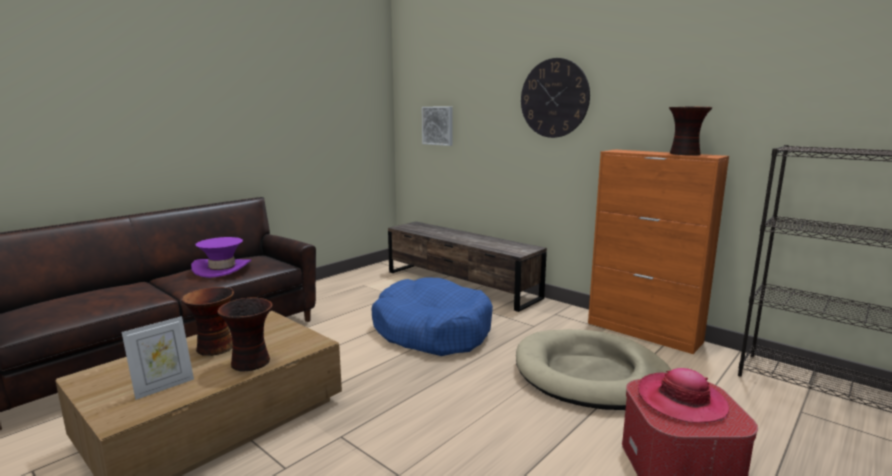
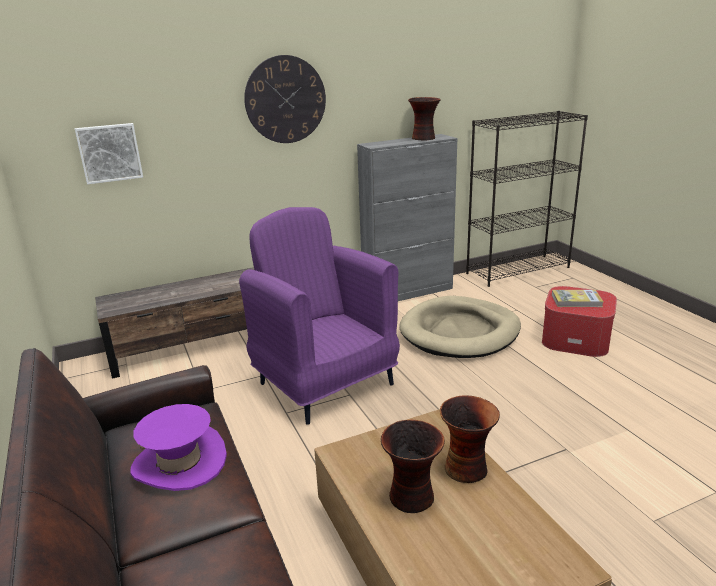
camera: 65 degrees left, 10 degrees up
(163, 387) = (504, 536): picture frame -> none
(432, 331) = (324, 383): blue dog bed -> purple armchair
(644, 332) = (408, 292): orange cabinet -> grey cabinet
(681, 401) = (576, 300): hat -> book

